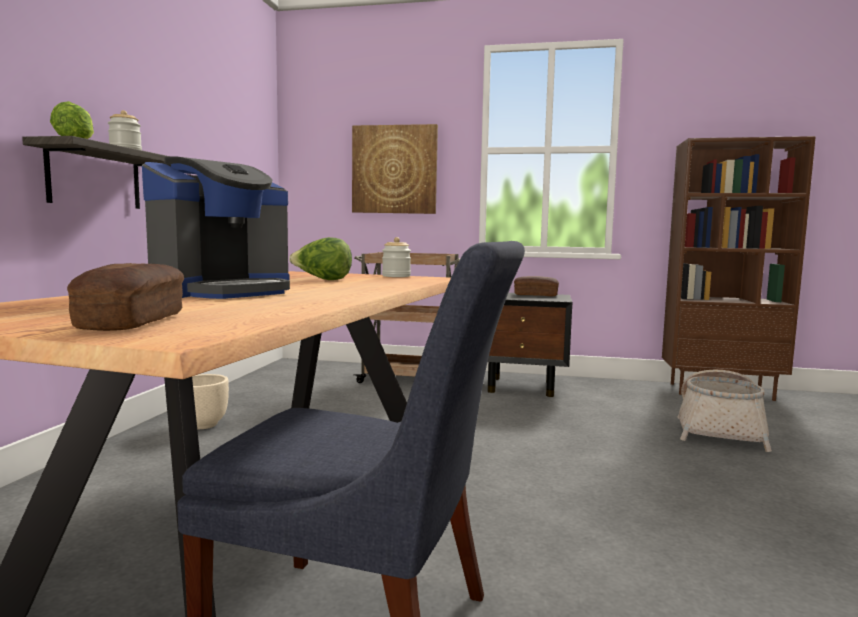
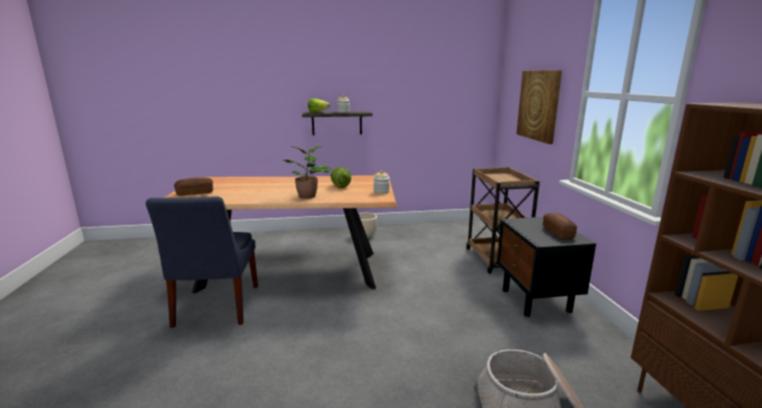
camera: 70 degrees right, 10 degrees up
(223, 292) = (275, 185): coffee machine -> none
(362, 288) = (308, 196): none -> potted plant

